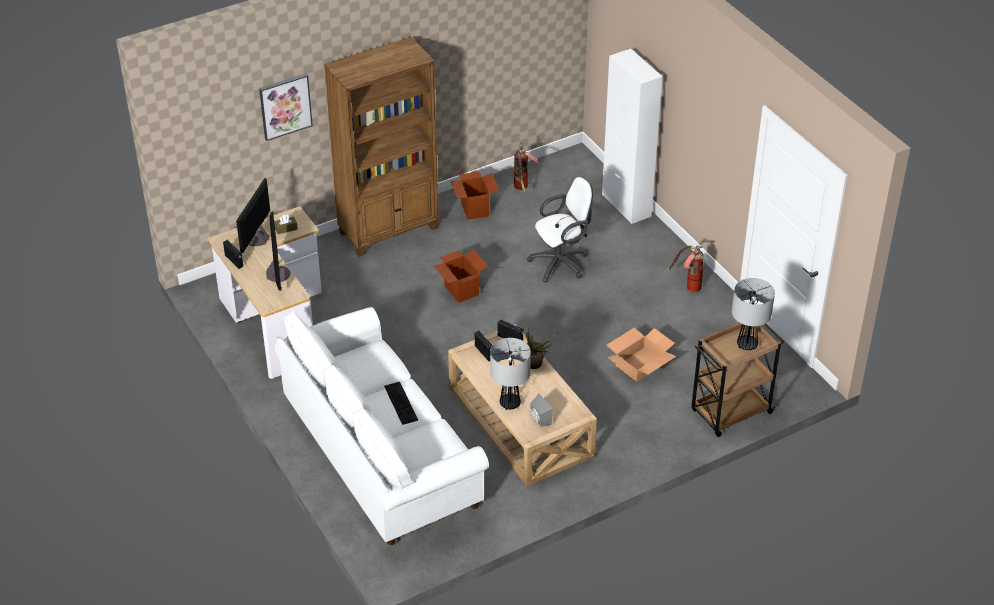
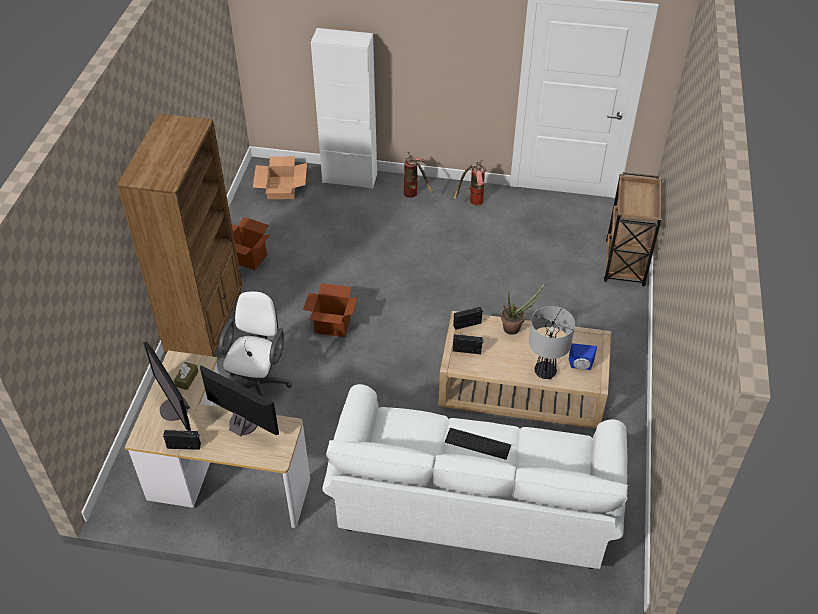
camera: 50 degrees left, 5 degrees up
(285, 106) = (101, 256): picture -> none
(522, 189) = (261, 218): fire extinguisher -> fire extinguisher (415, 194)
(539, 420) = (580, 366): grey speaker -> blue speaker
(561, 263) = (370, 250): white office chair -> white office chair (259, 385)
(640, 364) = (527, 278): cardboard box -> cardboard box (281, 188)
(747, 345) = (642, 196): table lamp -> none

